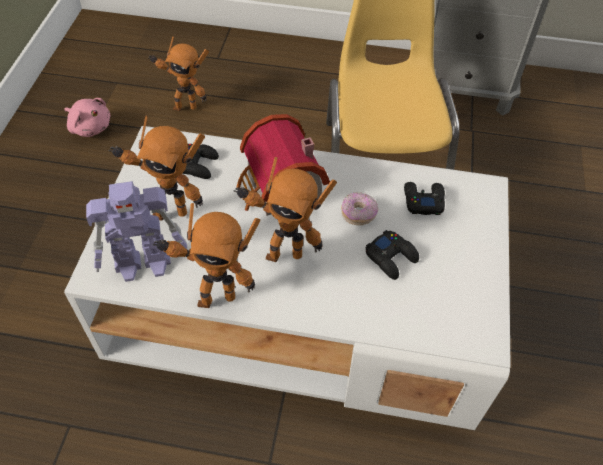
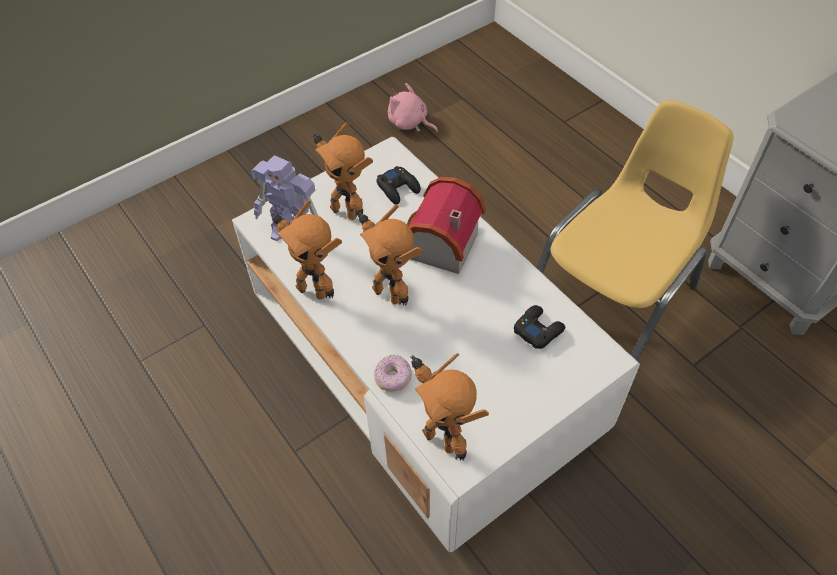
camera: 45 degrees right, 0 degrees up
(90, 127) = (409, 123): pink plush toy -> pink plush toy turned 135 degrees clockwise
(185, 106) = (496, 148): toy robot -> toy robot (441, 437)
(358, 214) = (475, 303): donut -> donut (393, 378)
(391, 257) = (462, 353): black game controller -> none

